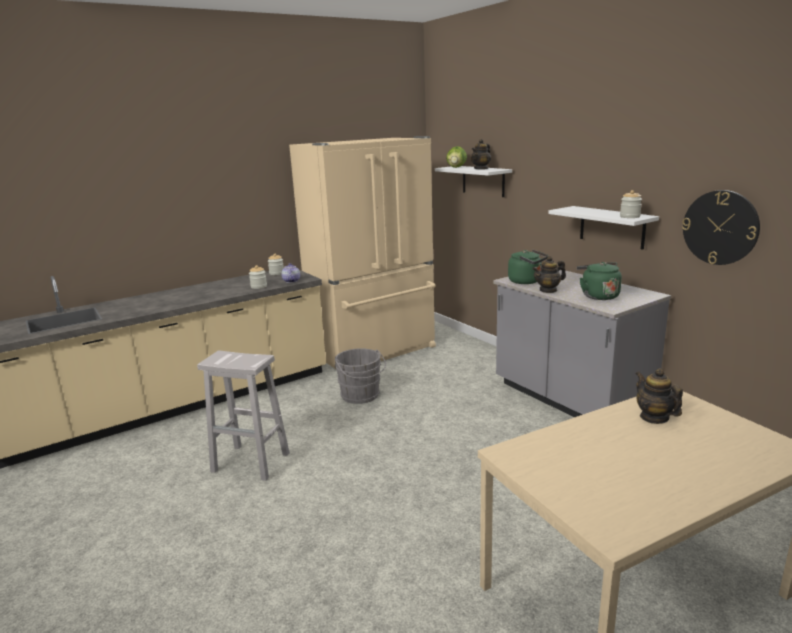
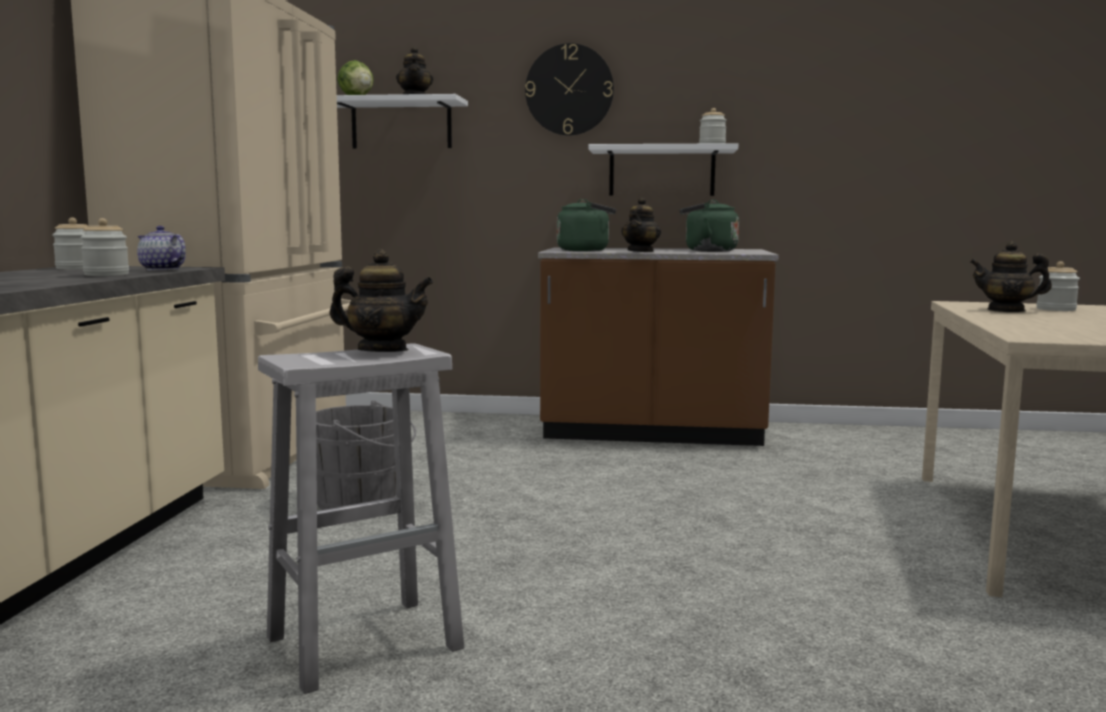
camera: 50 degrees left, 10 degrees down
(248, 359) = (382, 350): none -> teapot
(569, 400) = (652, 433): grey counter -> brown counter
(703, 430) = (1056, 309): none -> jar
(720, 227) = (815, 152): wall clock -> wall clock (569, 90)

